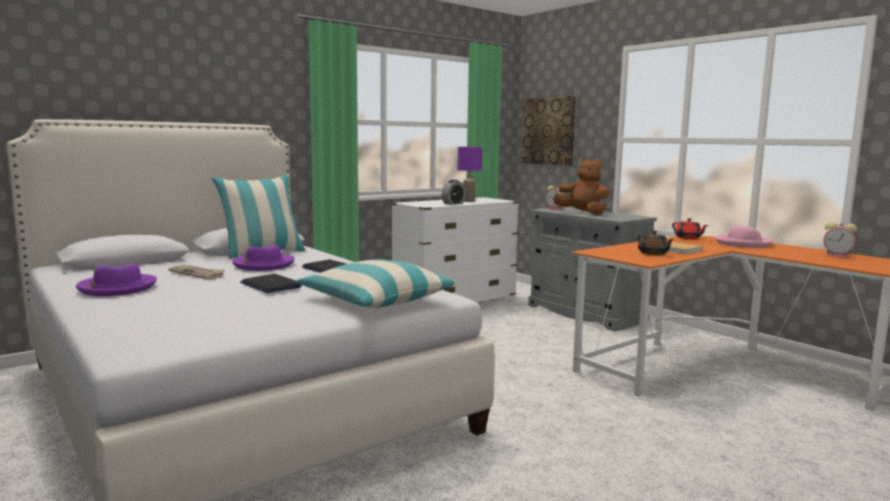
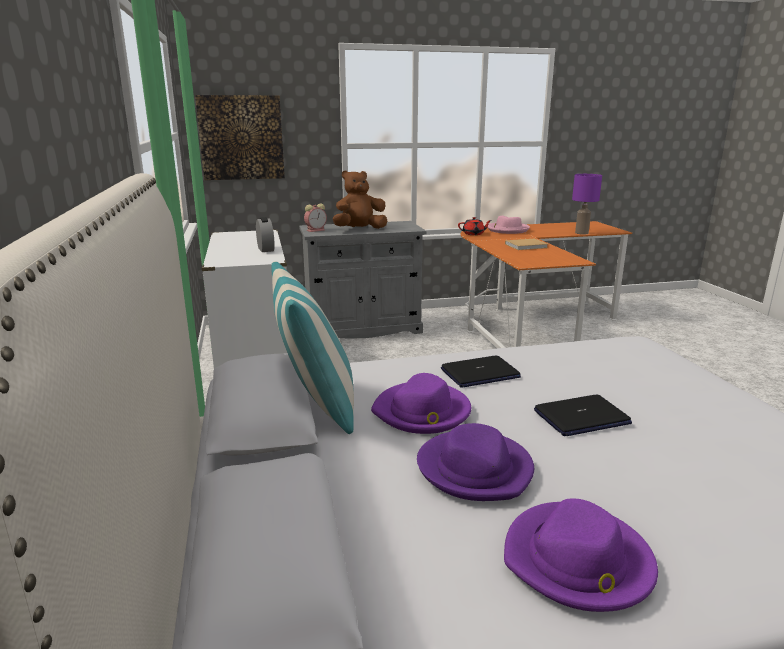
camera: 65 degrees left, 10 degrees up
(197, 273) = (475, 469): newspaper -> purple hat
(376, 300) = (659, 371): pillow -> none
(468, 201) = (248, 242): purple table lamp -> purple table lamp (582, 233)
(653, 253) = (542, 253): brown teapot -> none
(838, 256) = (565, 226): alarm clock -> none

